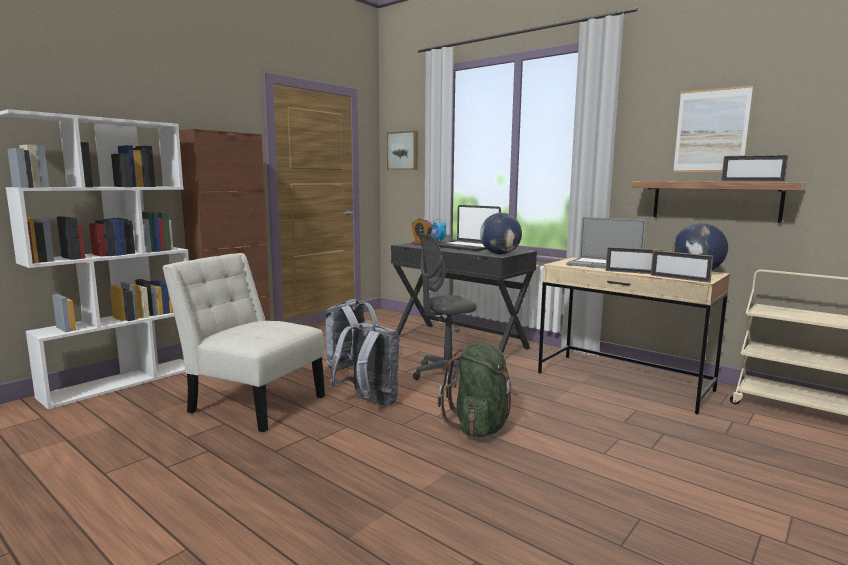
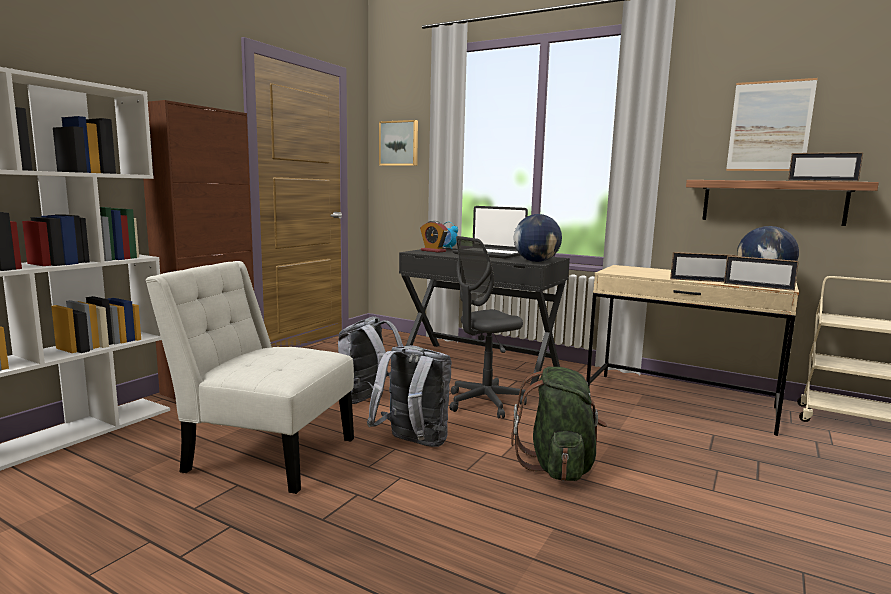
camera: 10 degrees left, 0 degrees up
(604, 265) = (659, 273): laptop -> none

